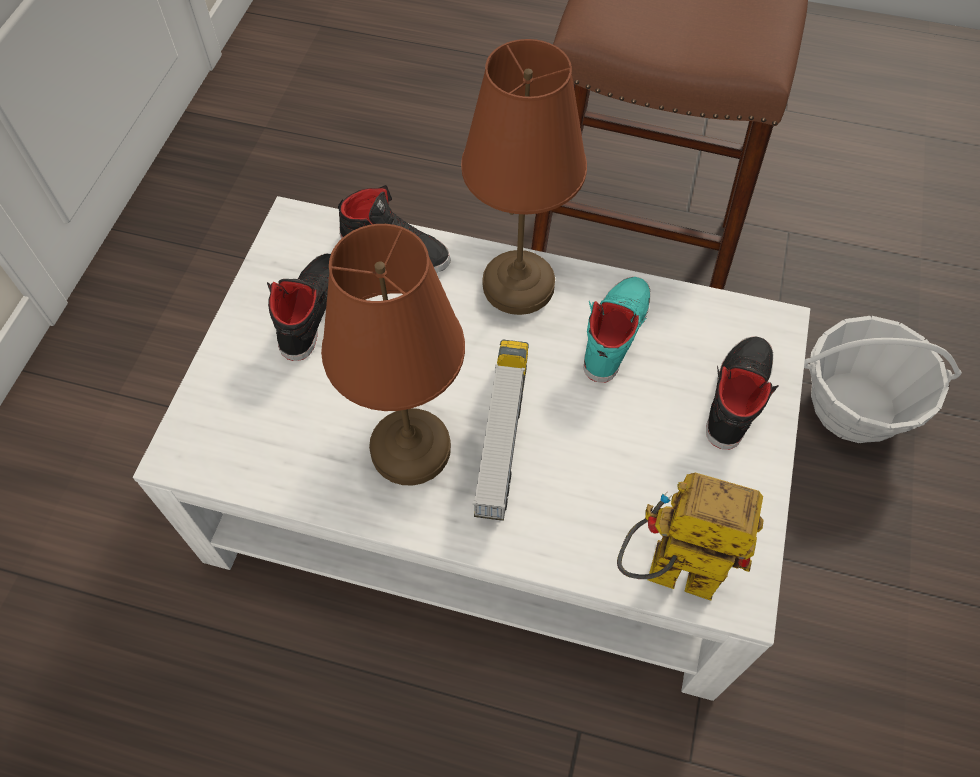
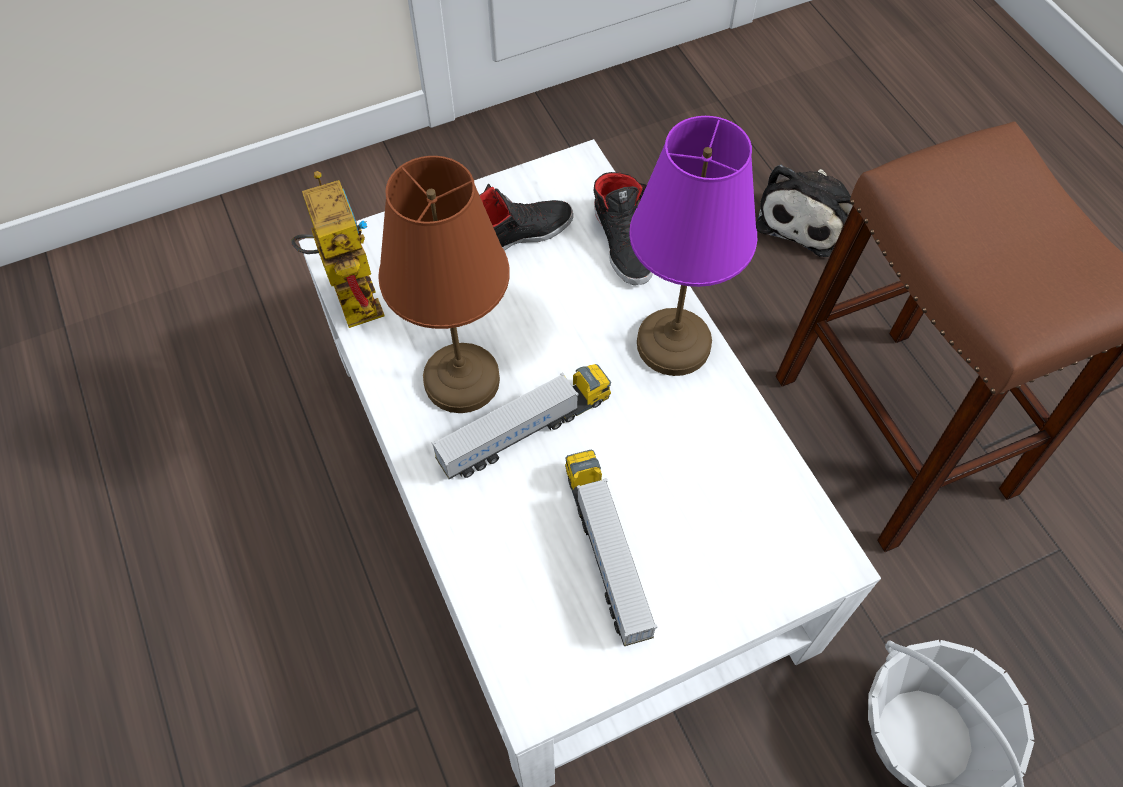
camera: 50 degrees right, 0 degrees up
(422, 159) = (807, 217): none -> plush toy
(520, 284) = (675, 345): brown table lamp -> purple table lamp
(614, 332) = (697, 442): turquoise shoe -> none
(656, 458) = (606, 553): none -> toy truck
(665, 573) = (509, 628): toy robot -> toy robot (348, 293)
(736, 394) = (726, 574): black shoe -> none

